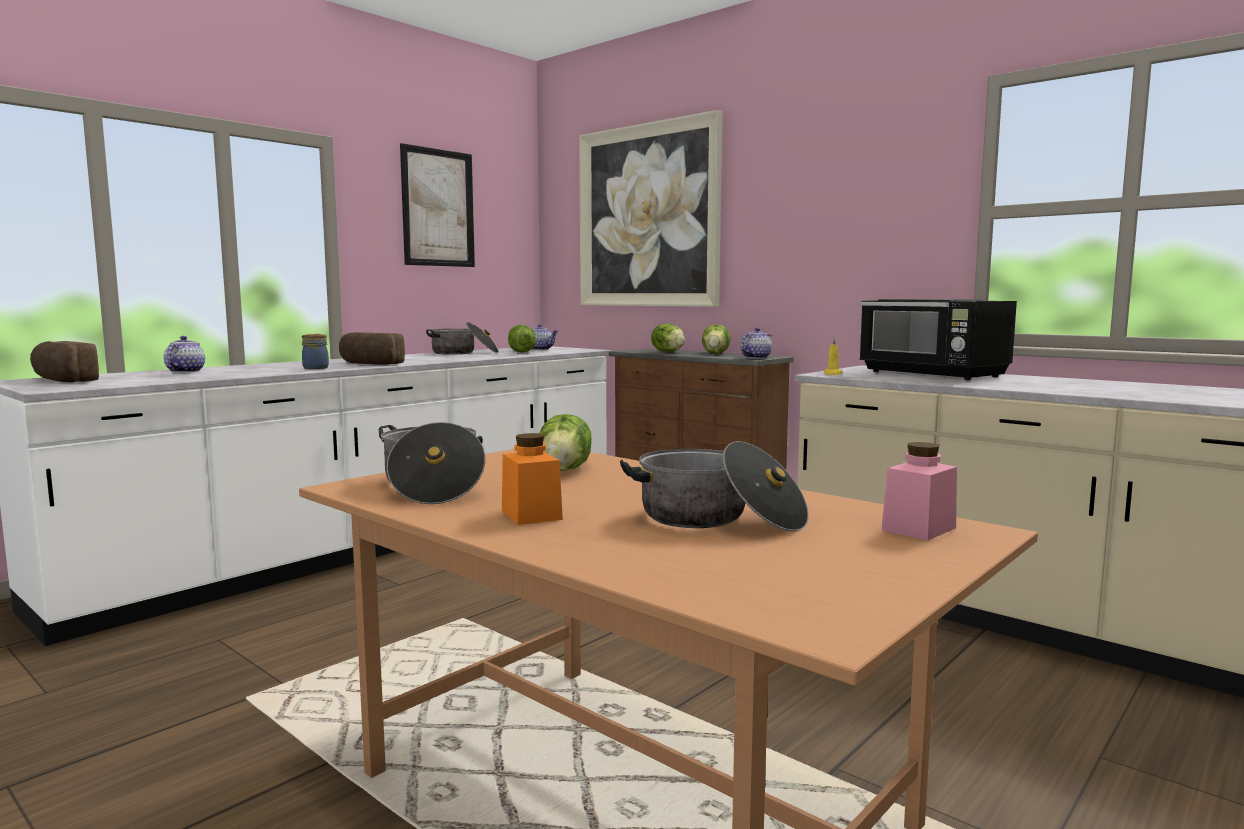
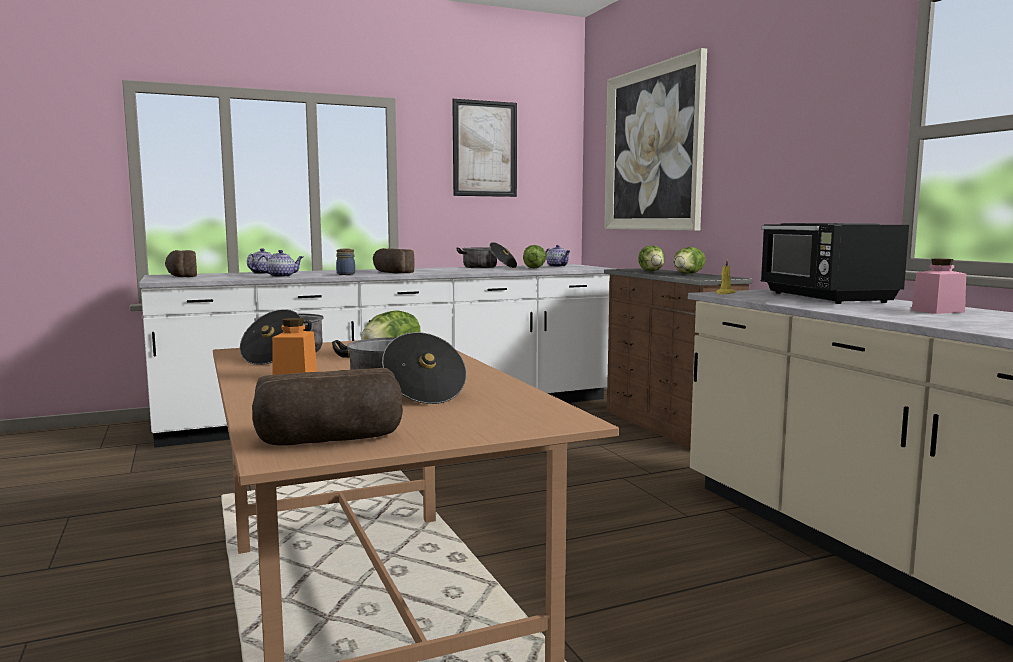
camera: 25 degrees right, 0 degrees up
(756, 358) = (709, 278): teapot -> teapot (282, 276)
(820, 597) = (330, 440): none -> bread
(918, 529) = (525, 413): pink jar -> pink jar (937, 311)

